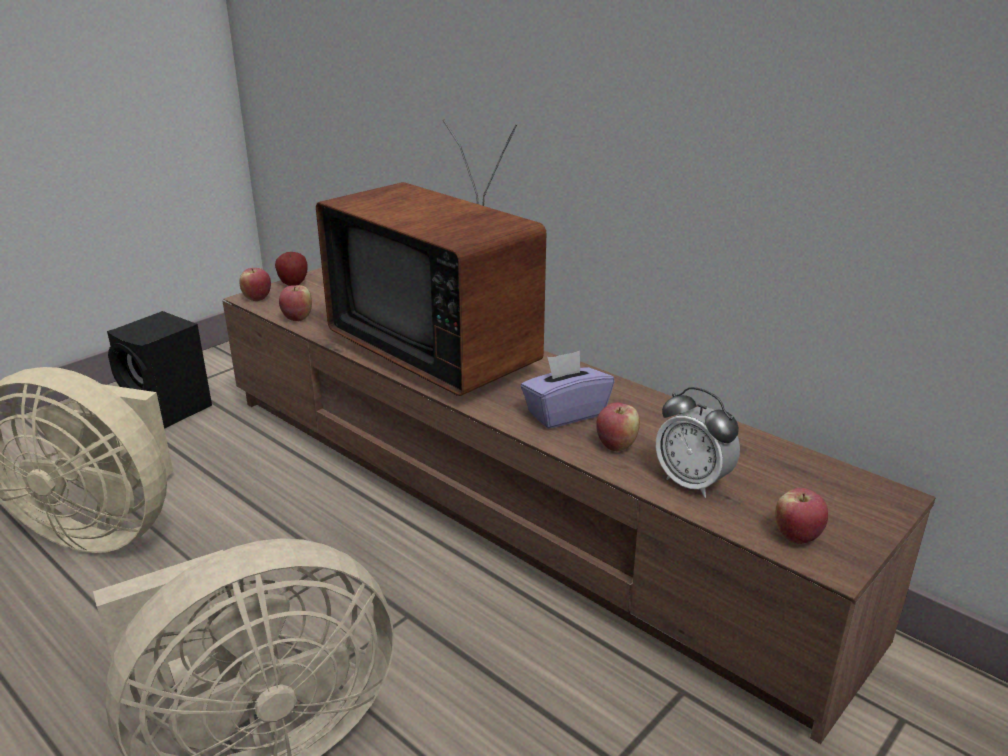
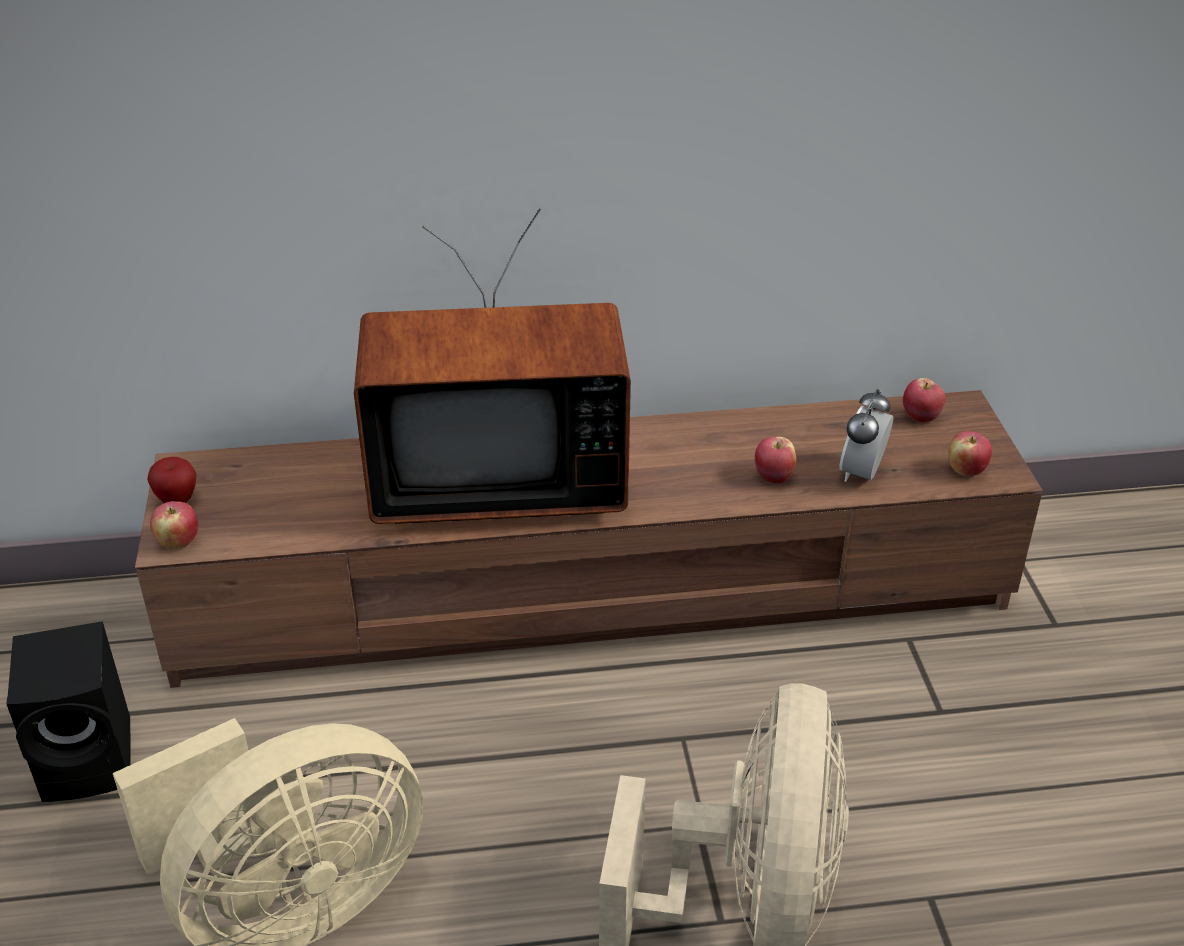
camera: 50 degrees left, 10 degrees up
(297, 318) = (280, 535): apple -> apple (920, 417)
(565, 413) = (696, 474): purple tissue box -> none
(692, 483) = (862, 473): alarm clock -> alarm clock turned 120 degrees clockwise

